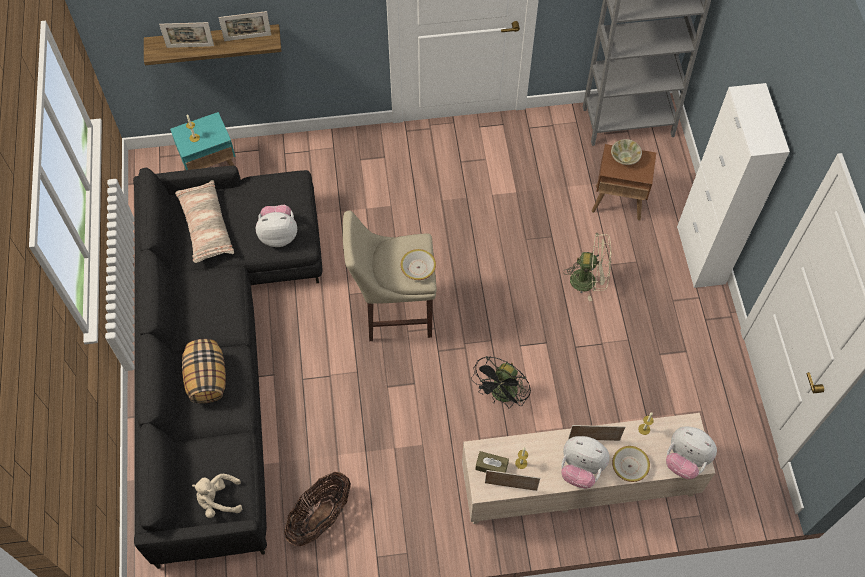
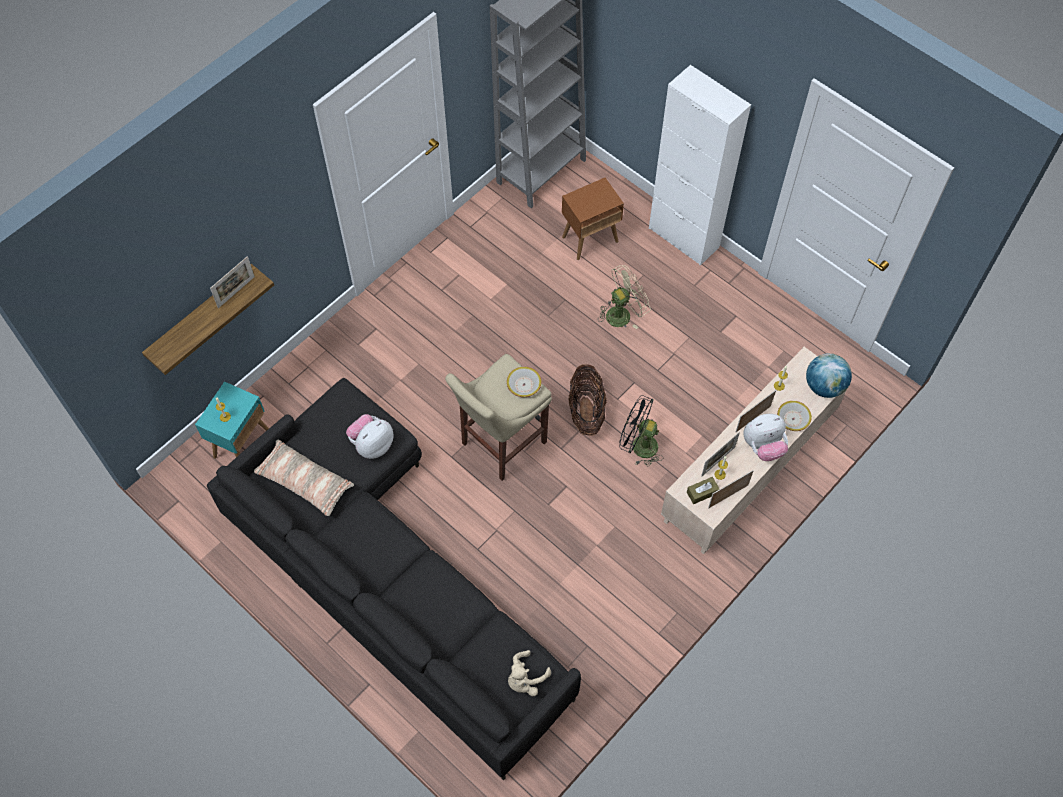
camera: 40 degrees left, 0 degrees up
(190, 46) = (192, 332): picture frame -> picture frame (718, 461)
(206, 378) = (425, 598): pillow -> none
(320, 517) = (590, 639): basket -> basket (586, 411)
(502, 395) = (638, 445): black fan -> black fan turned 120 degrees clockwise
(624, 158) = (586, 196): beige bowl -> none
(685, 460) = (824, 386): plush toy -> globe

